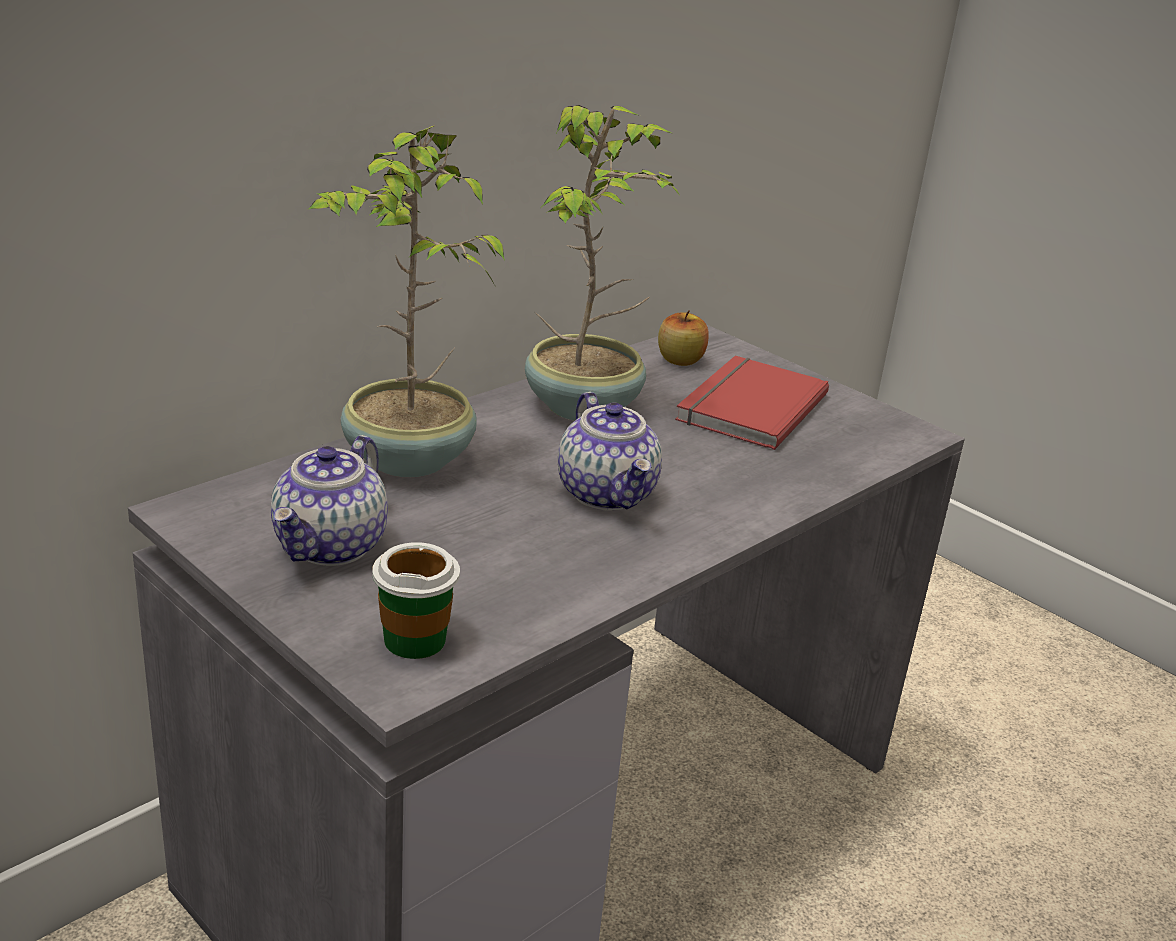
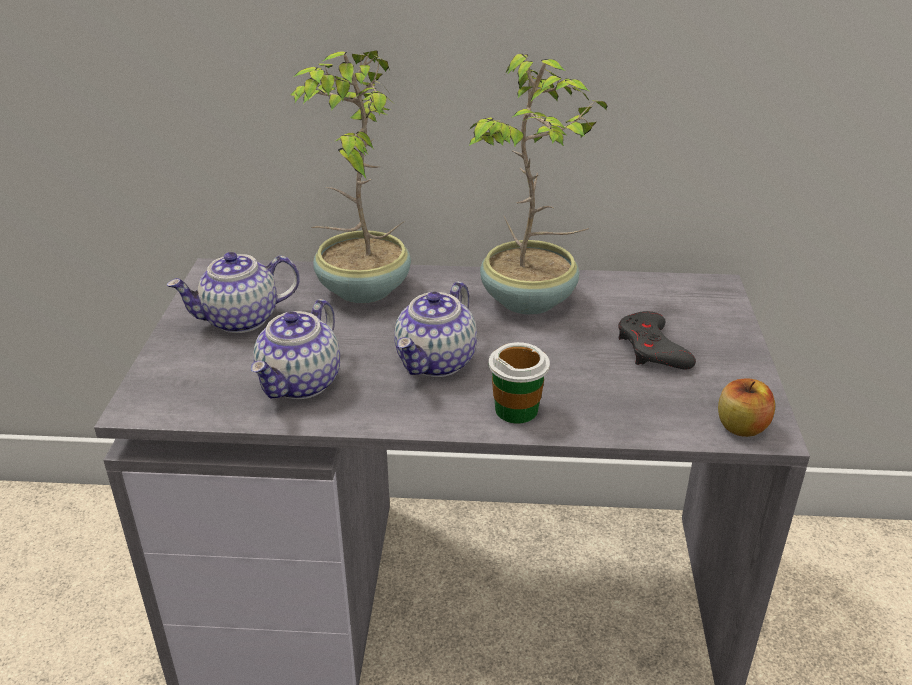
camera: 50 degrees right, 5 degrees up
(415, 639) = (186, 389): cup -> cup (516, 410)
(523, 573) = (301, 383): none -> teapot
(680, 360) = (663, 296): apple -> apple (741, 427)
(747, 406) = (652, 349): red book -> grey game controller

